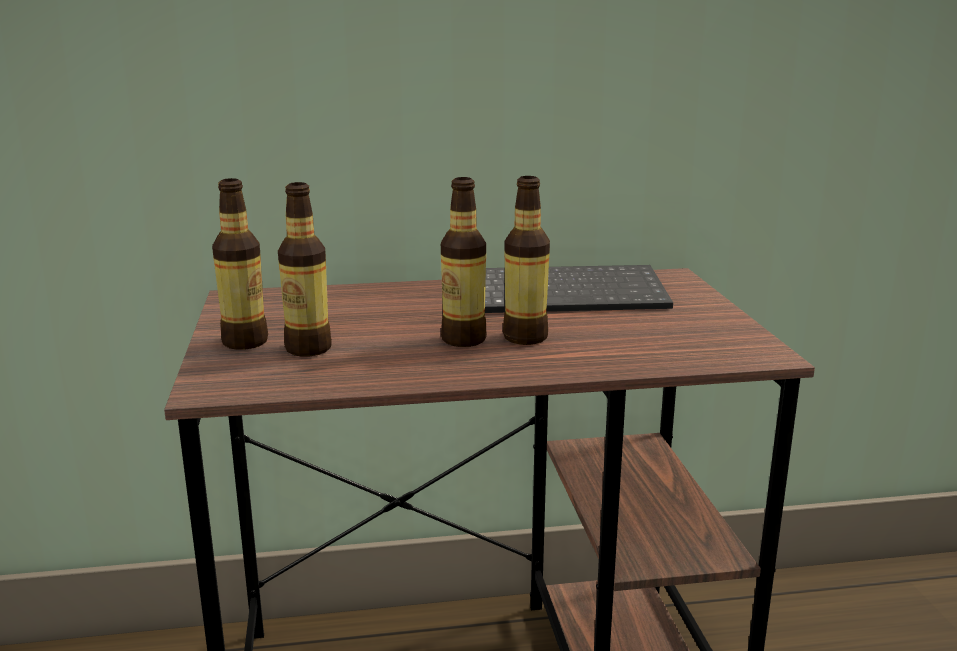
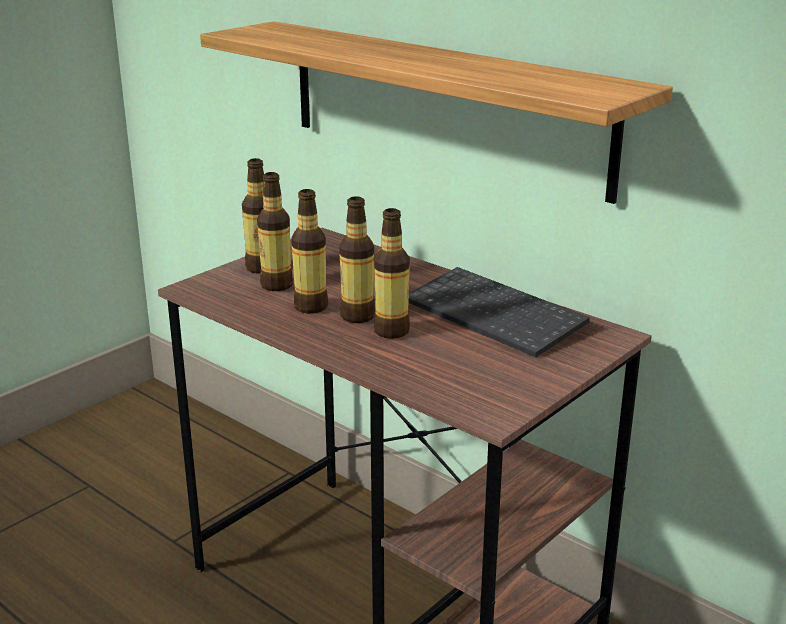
camera: 50 degrees right, 5 degrees up
(396, 82) = (443, 105): none -> shelf
(398, 350) = (311, 307): none -> bottle

